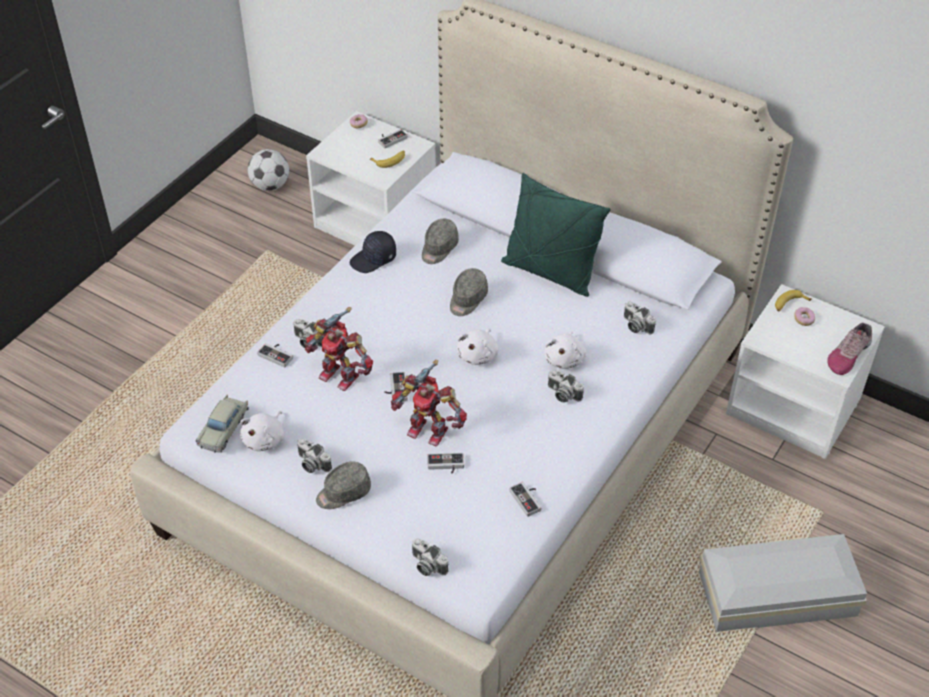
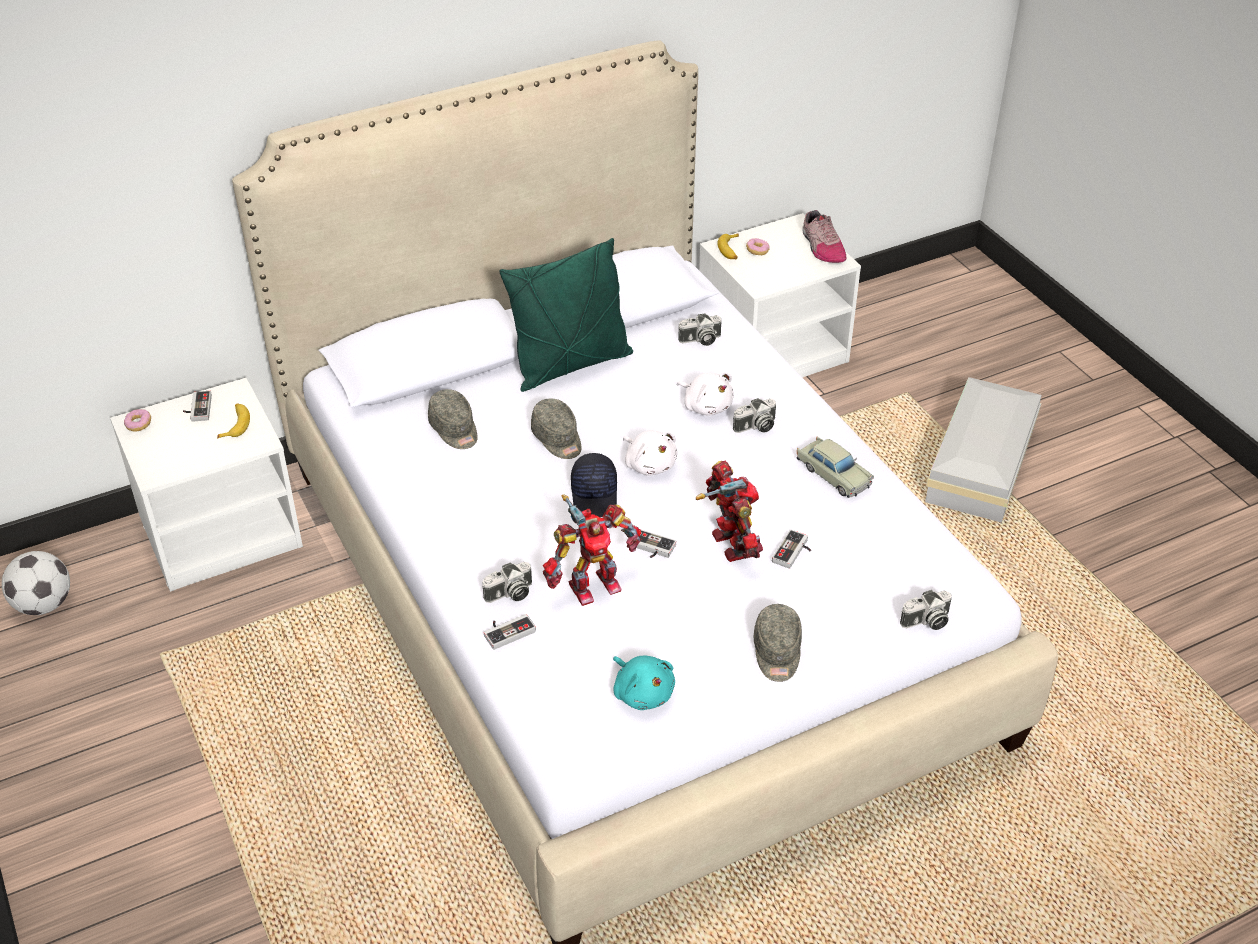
camera: 60 degrees left, 5 degrees down
(224, 429) = (598, 725): beige toy car -> beige toy car (833, 474)
(265, 439) = (642, 692): white plush toy -> turquoise plush toy
(312, 464) = (714, 663): camera -> none
(374, 259) = (420, 487): black cap -> black cap (595, 495)
(428, 429) = (730, 546): toy robot -> toy robot turned 75 degrees counterclockwise
(528, 499) = (883, 509): game controller -> none

